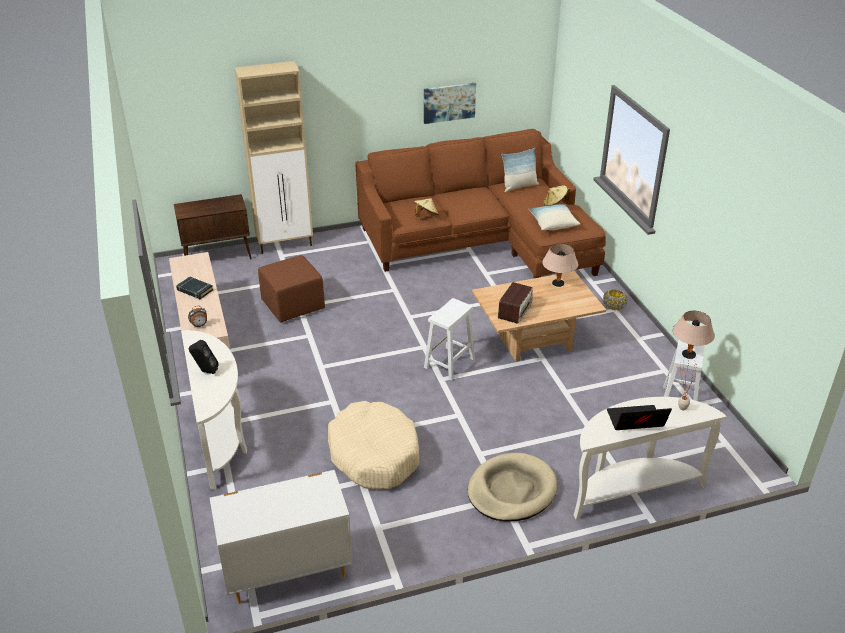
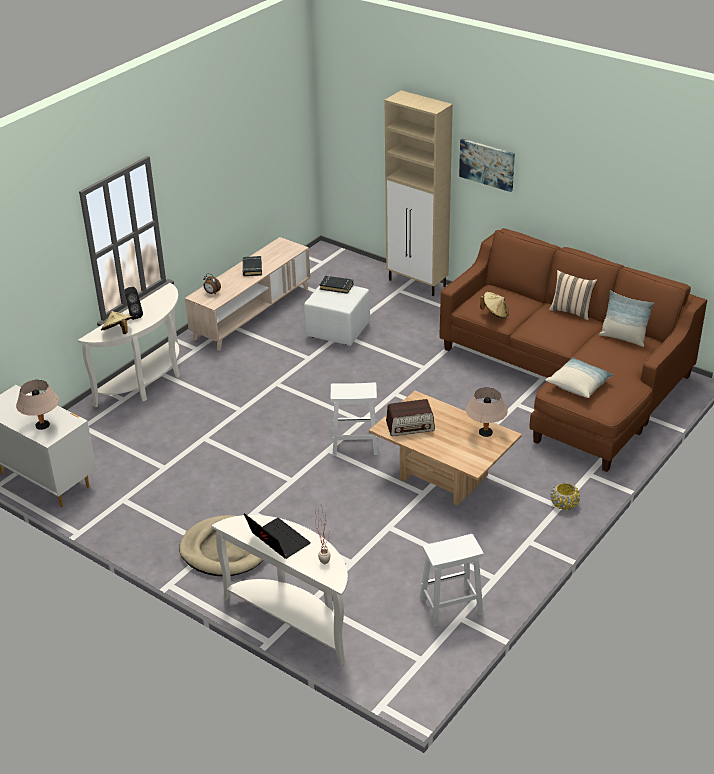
camera: 55 degrees right, 0 degrees up
(218, 257) = (358, 264): brown cabinet -> none
(280, 265) = (336, 286): none -> black book
(293, 305) = (338, 331): brown ottoman -> white ottoman
(374, 454) = (199, 459): beige dog bed -> none
(449, 102) = (604, 212): picture -> picture (487, 164)
(461, 190) = (571, 311): none -> beige pillow
(555, 204) = (619, 371): beige hat -> beige hat (118, 332)
(688, 355) = (444, 550): beige table lamp -> beige table lamp (42, 426)

